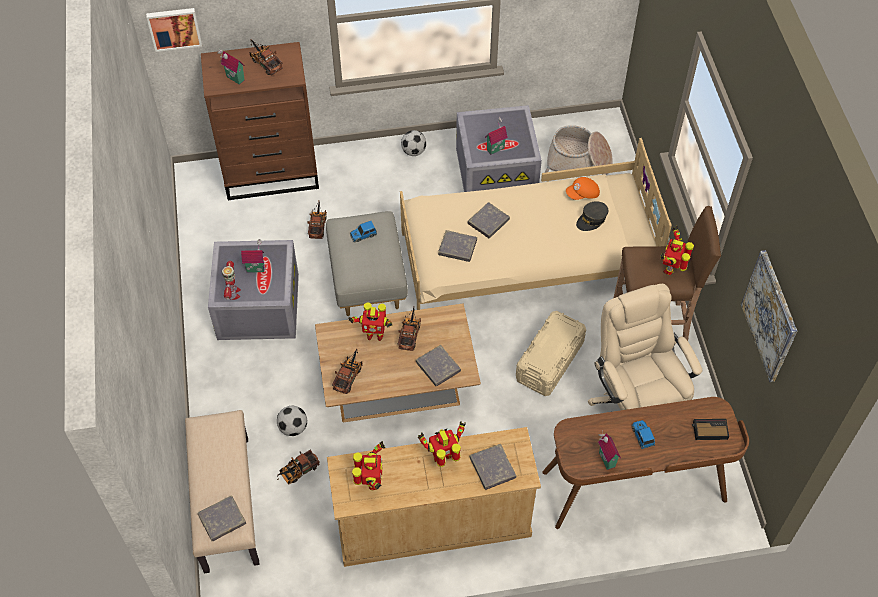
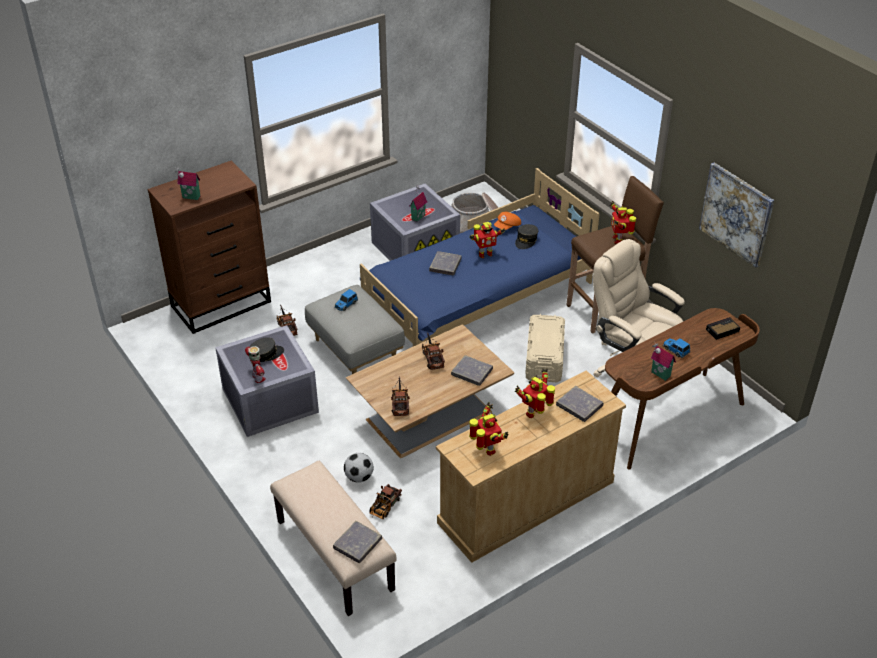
camera: 25 degrees left, 15 degrees down
(174, 28) = (123, 166): picture -> none
(255, 268) = (266, 354): toy house -> grey cap
(265, 62) = (210, 180): toy truck -> none
(374, 335) = (402, 368): toy robot -> toy robot (484, 254)
(413, 151) = (337, 254): football -> none
(457, 248) = (432, 289): grey book -> none
(525, 258) = (478, 297): beige bed -> blue bed

